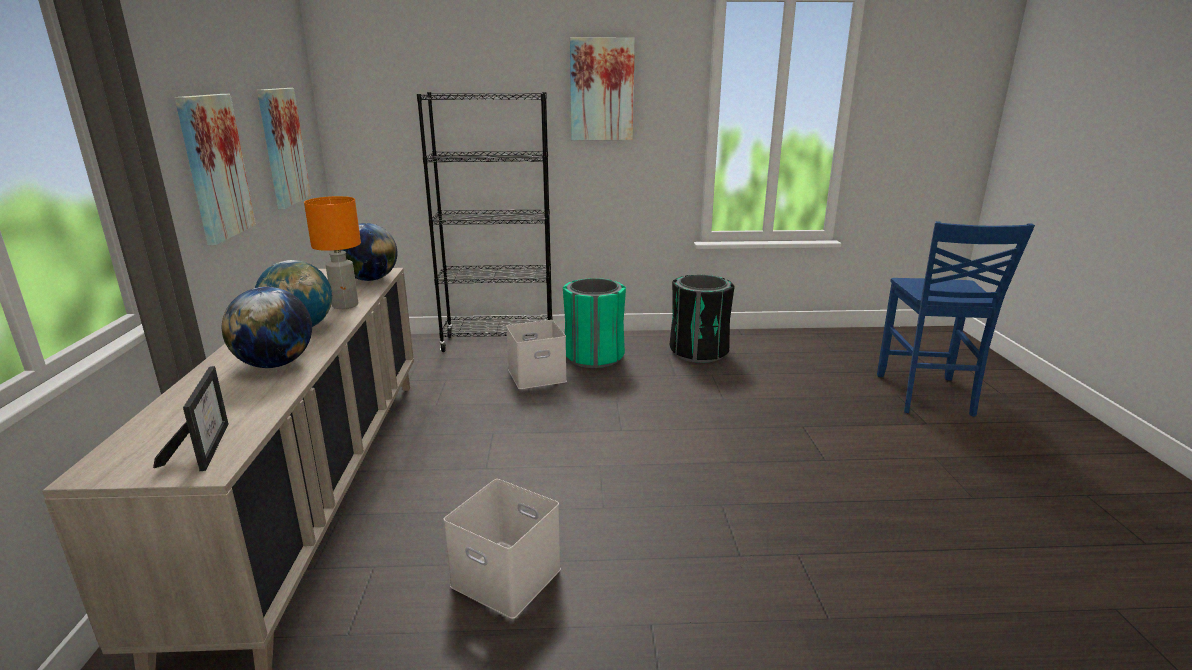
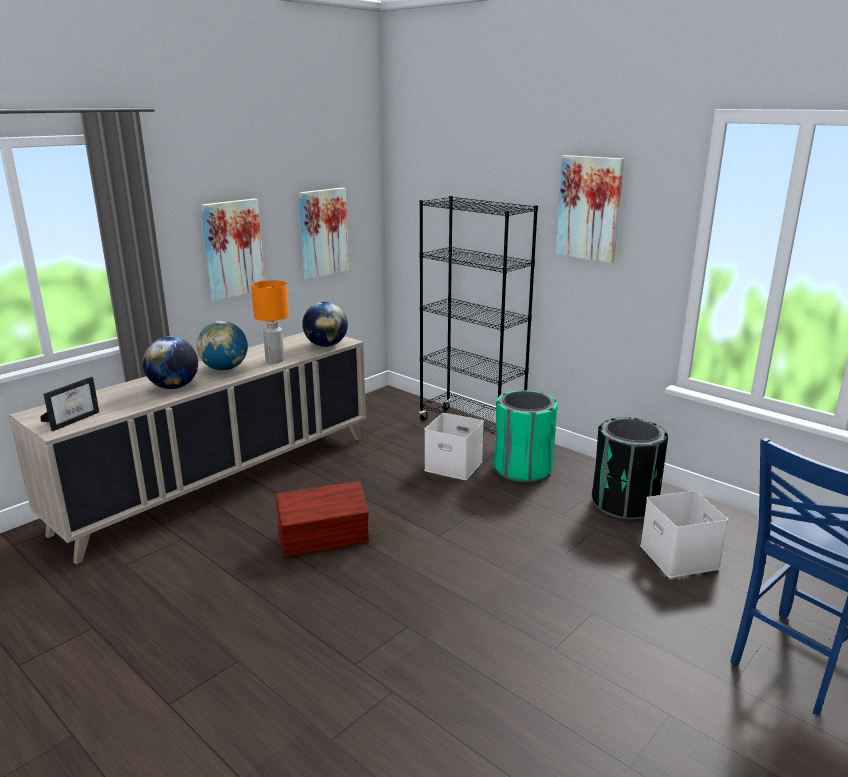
camera: 45 degrees right, 0 degrees up
(503, 578) = (219, 583): white storage box -> white storage box (676, 556)
(534, 482) = (324, 539): none -> brown storage box

